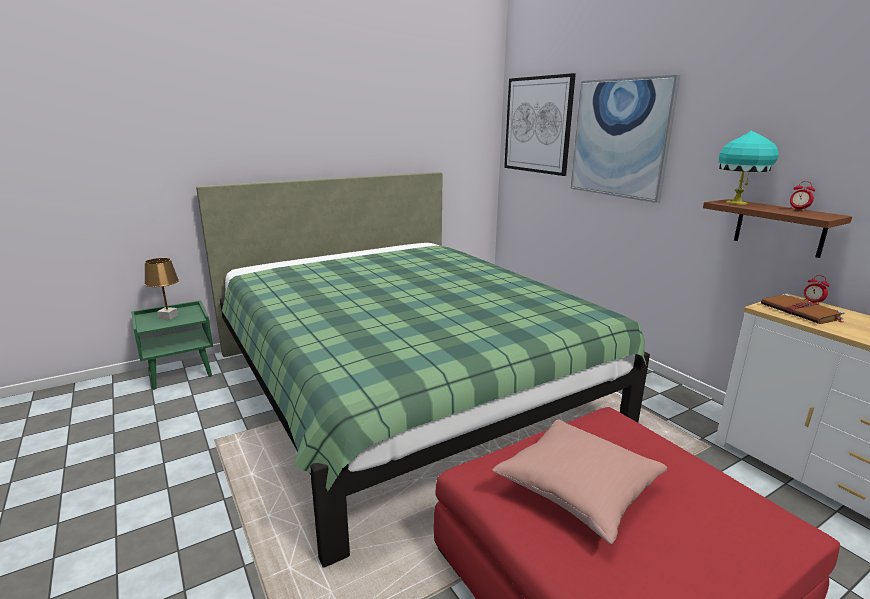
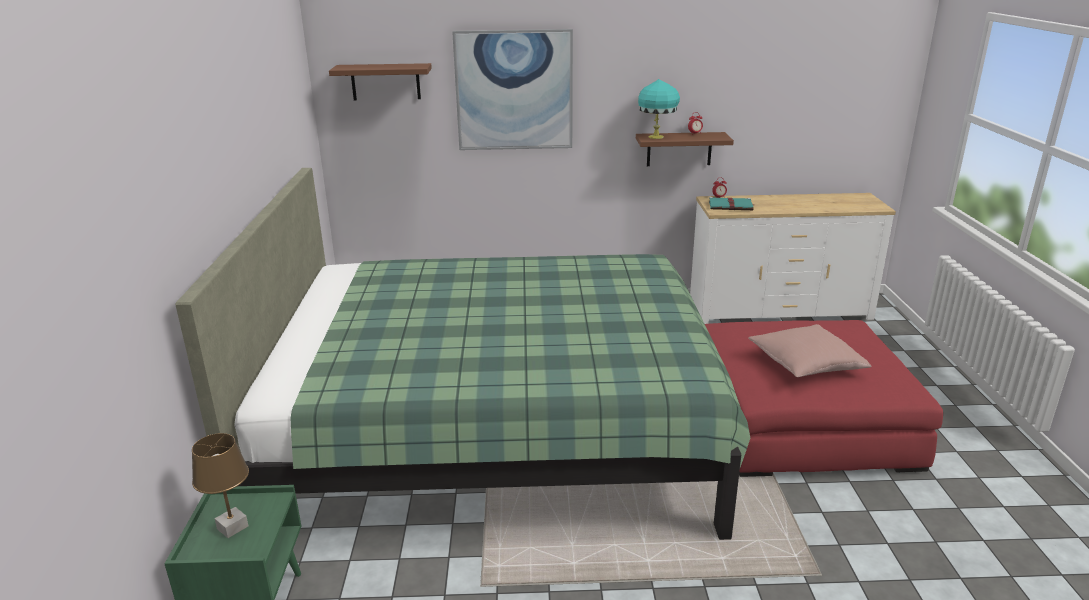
camera: 60 degrees left, 5 degrees up
(537, 125) = (385, 82): picture -> brown shelf
(801, 312) = (731, 206): brown book -> turquoise book

